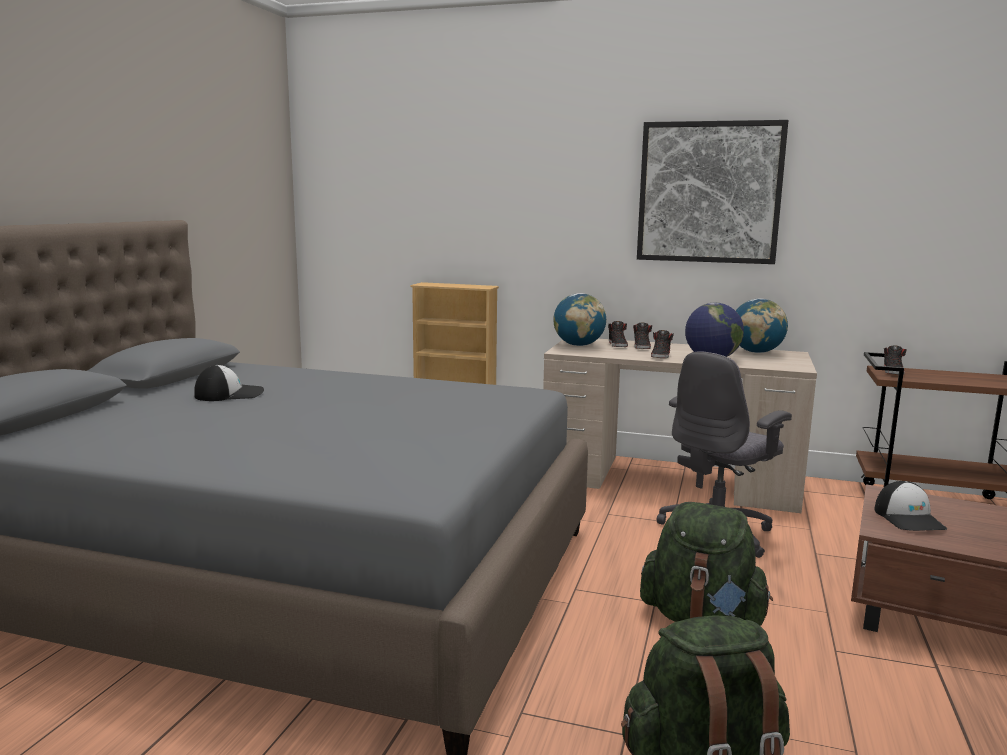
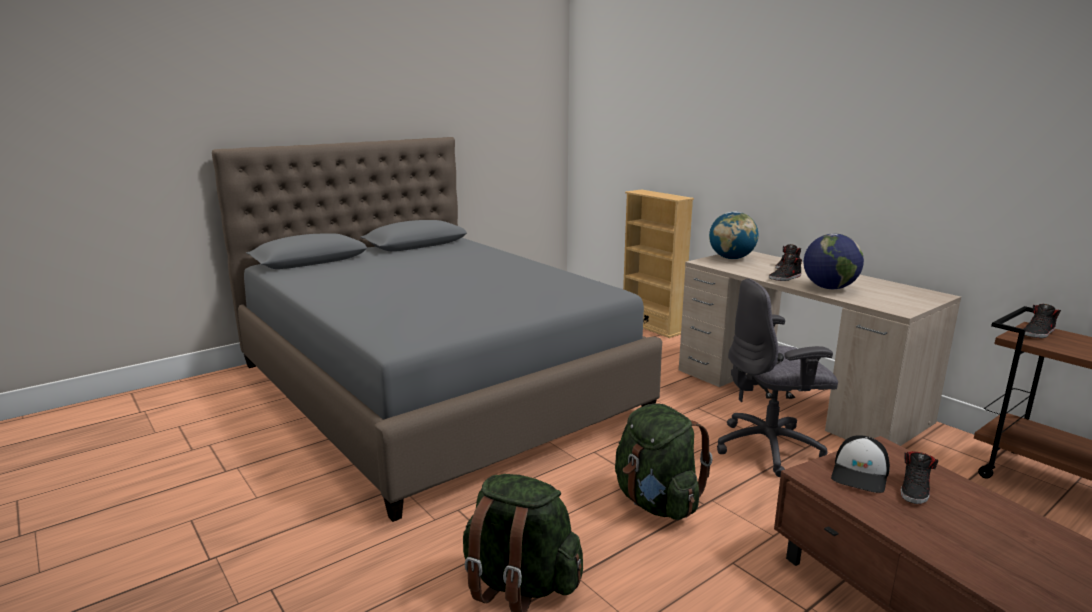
camera: 35 degrees right, 5 degrees up
(230, 394) = (423, 262): cap -> none
(618, 345) = (768, 262): black shoe -> black shoe (915, 489)
(709, 192) = (876, 121): picture -> none
(756, 352) = (896, 288): globe -> none

